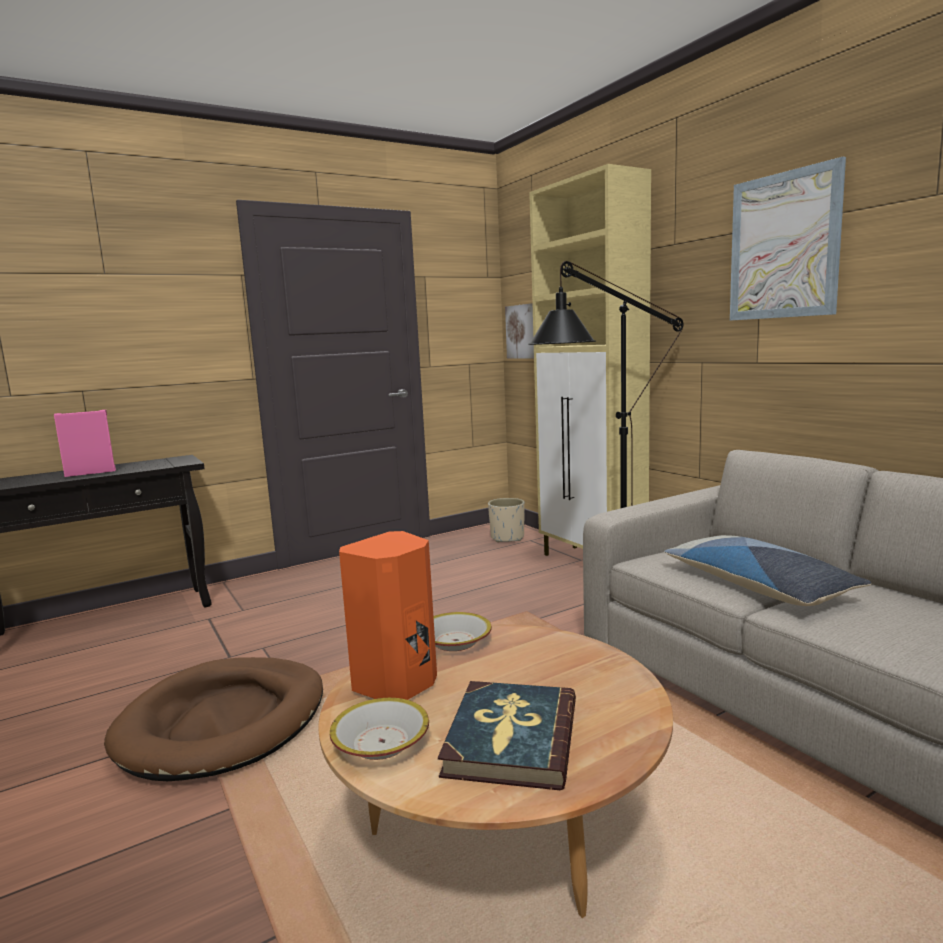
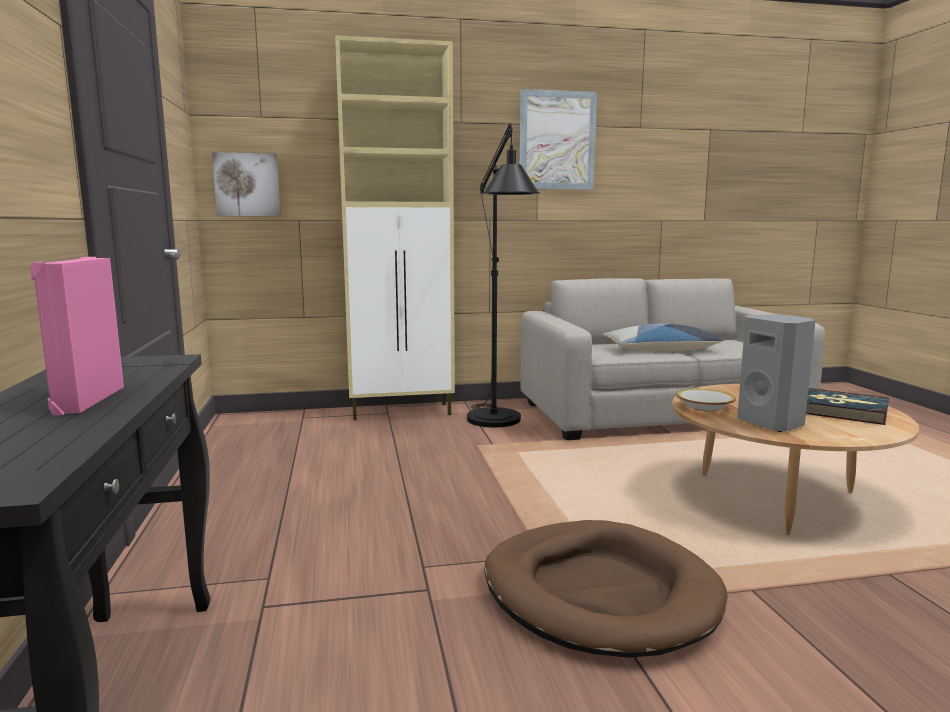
camera: 70 degrees left, 0 degrees up
(382, 743) = (851, 432): bowl -> none
(397, 684) = (772, 423): orange speaker -> grey speaker
(507, 538) = (278, 423): beige planter -> none

